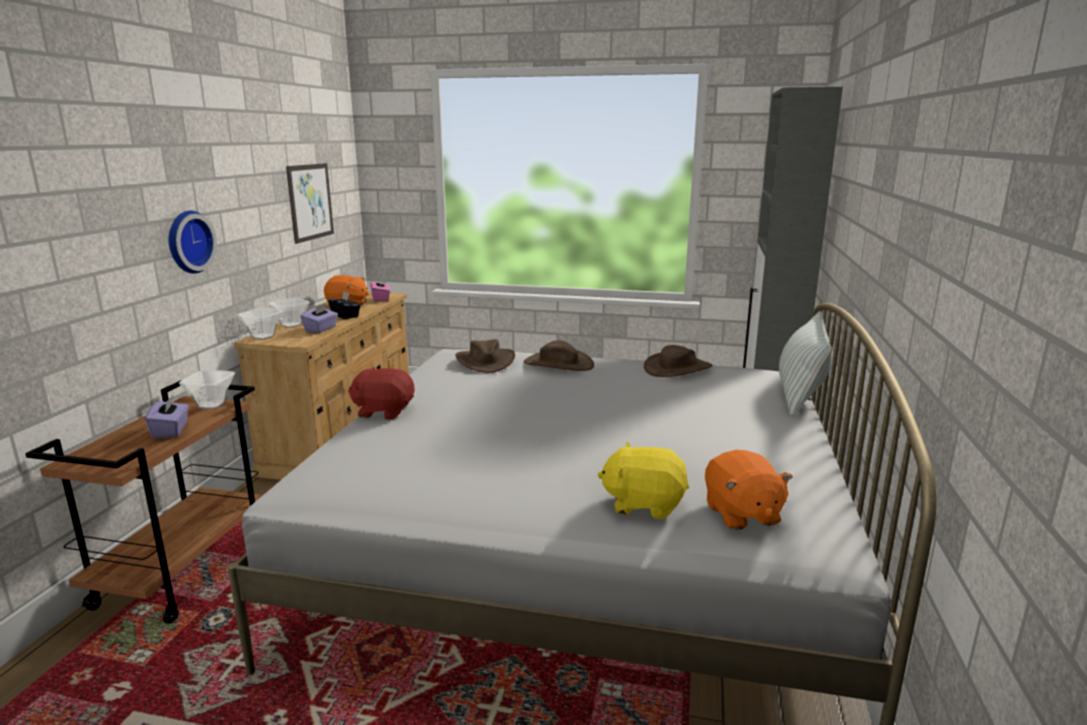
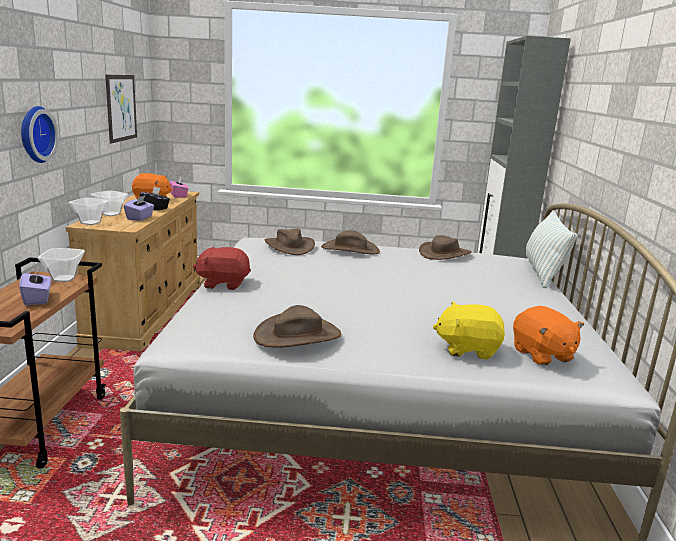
camera: 10 degrees left, 0 degrees up
(436, 481) = (297, 335): none -> brown hat

